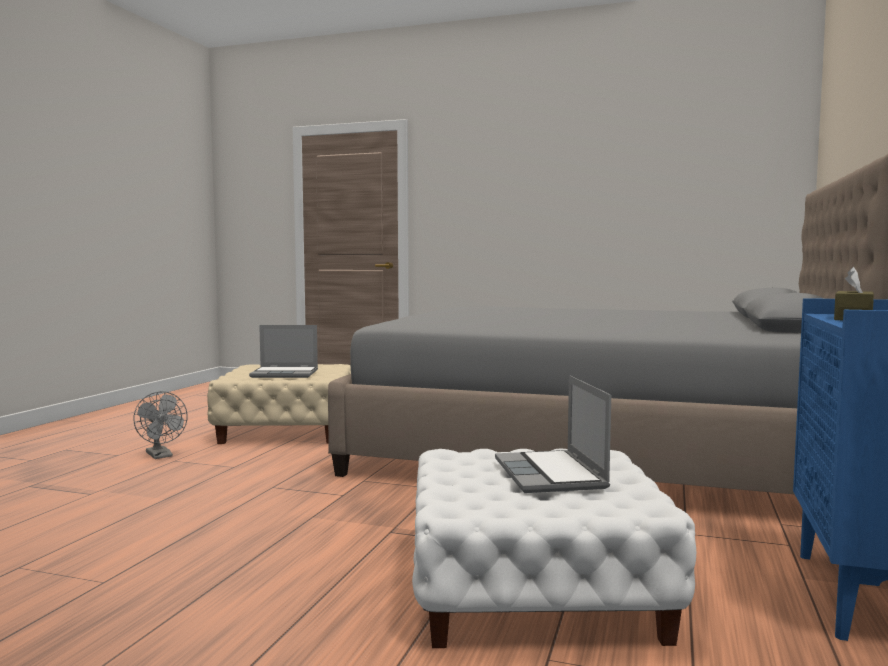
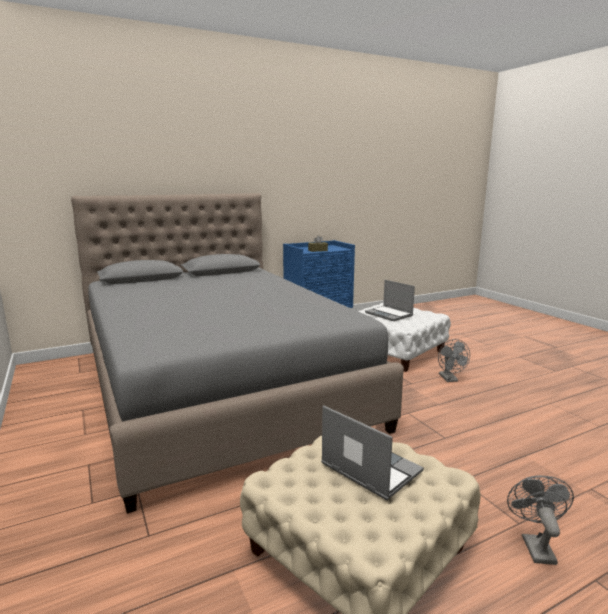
camera: 135 degrees left, 10 degrees up
(331, 563) = (450, 379): none -> grey fan
(551, 475) = (389, 314): laptop -> laptop turned 105 degrees clockwise

